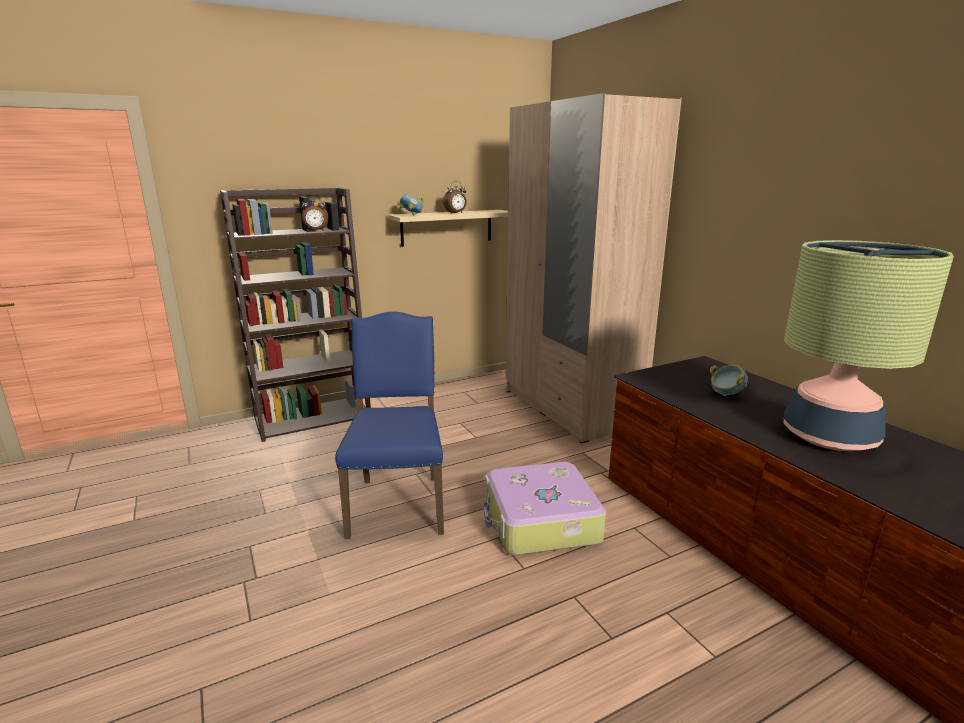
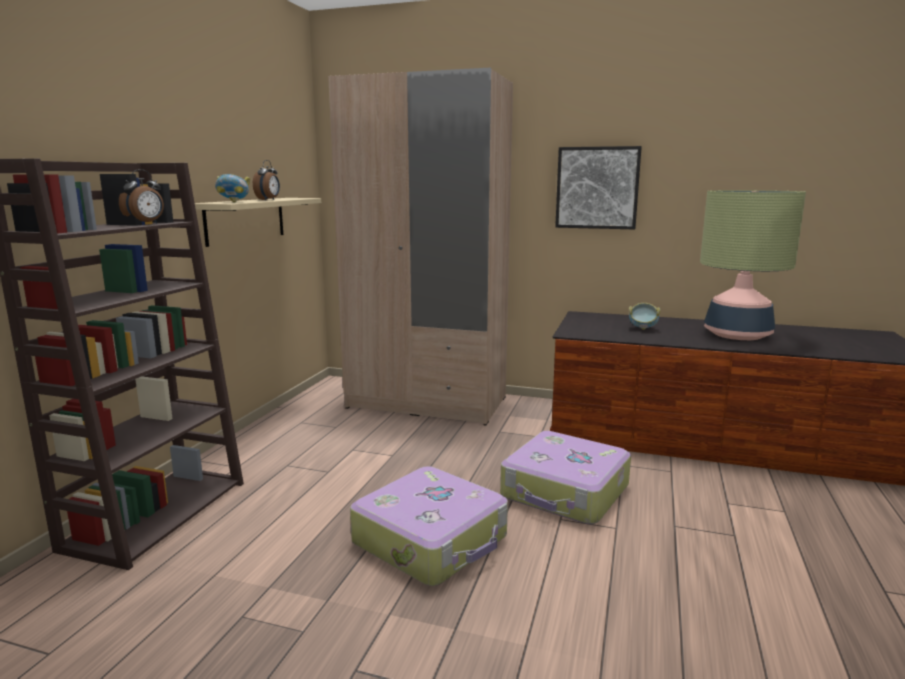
camera: 45 degrees left, 5 degrees down
(398, 503) = (432, 540): blue chair -> suitcase
(751, 221) = (597, 188): none -> picture

